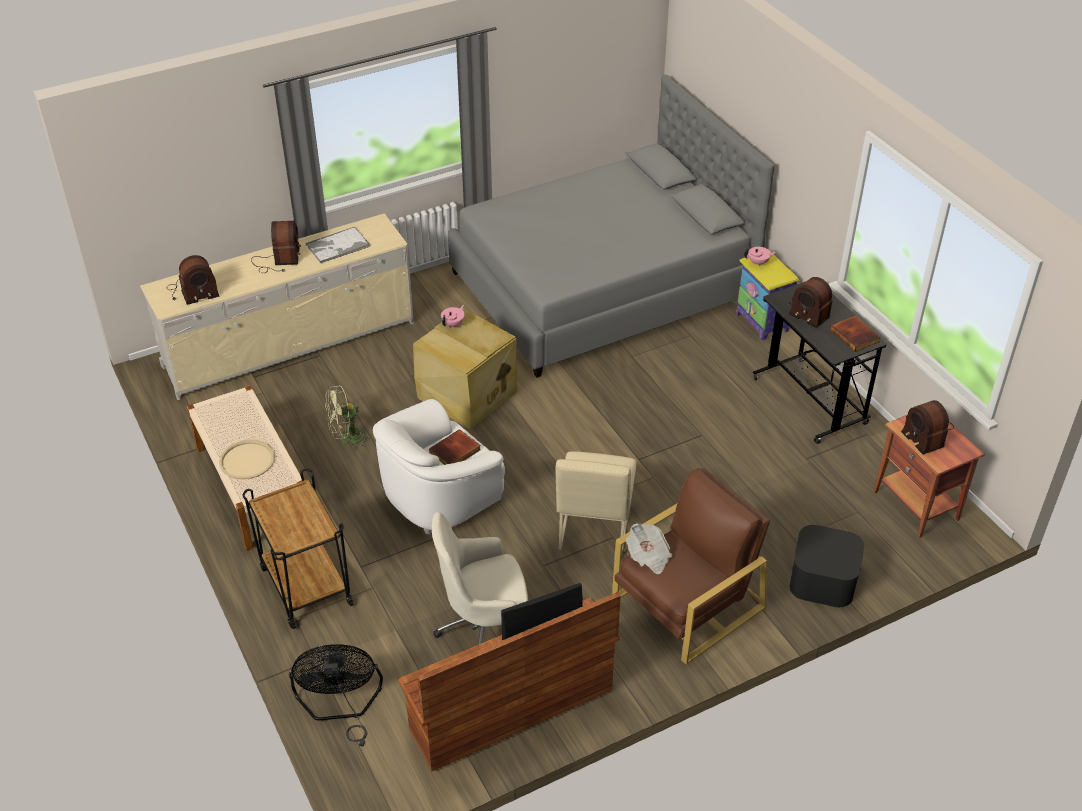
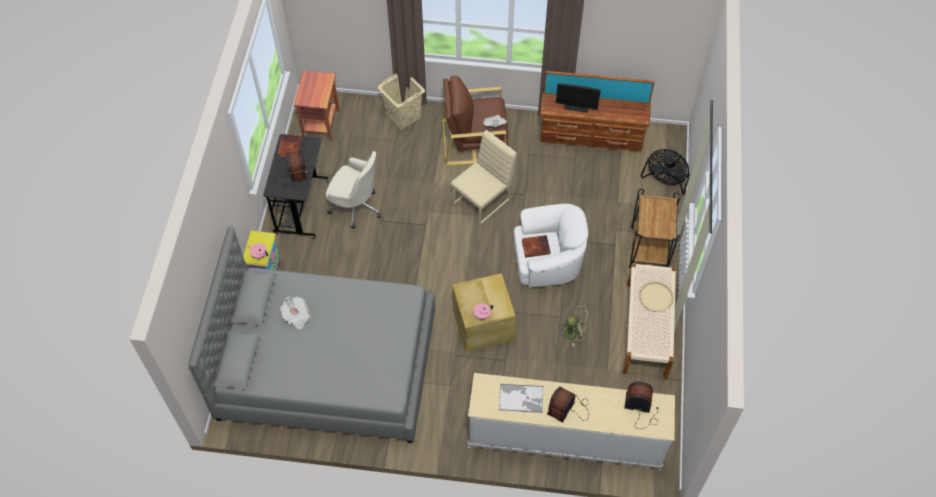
camera: 145 degrees left, 15 degrees up
(484, 629) = (576, 179): beige office chair -> beige office chair (356, 207)
(647, 222) = (296, 316): none -> newspaper
(823, 580) = (403, 116): black storage box -> beige laundry basket
(925, 433) = (315, 93): radio -> none

